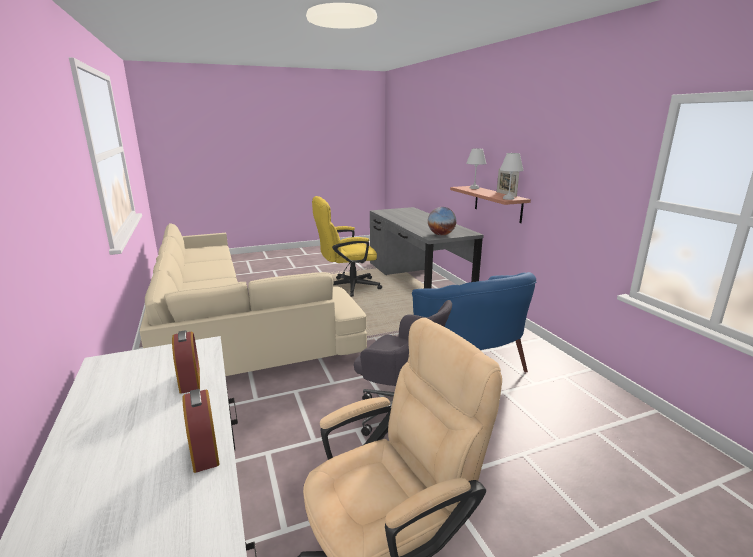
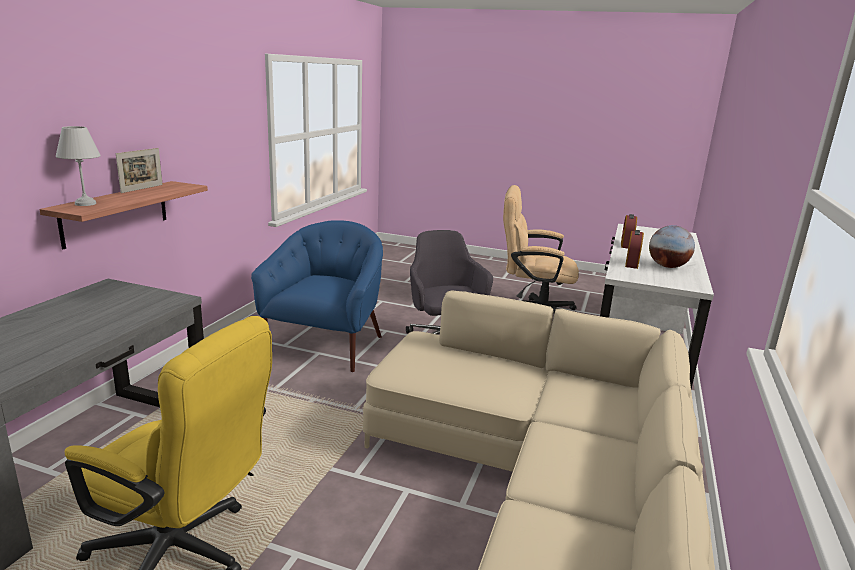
camera: 140 degrees left, 0 degrees up
(441, 234) = (146, 298): globe -> globe (667, 266)
(508, 198) = (185, 185): white table lamp -> none

